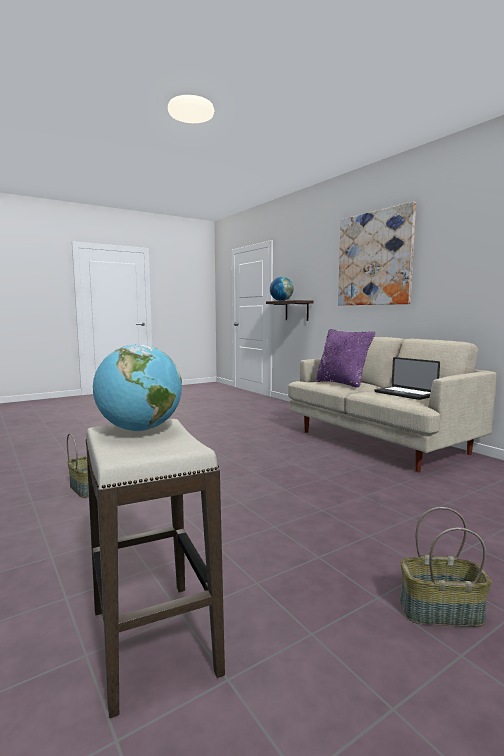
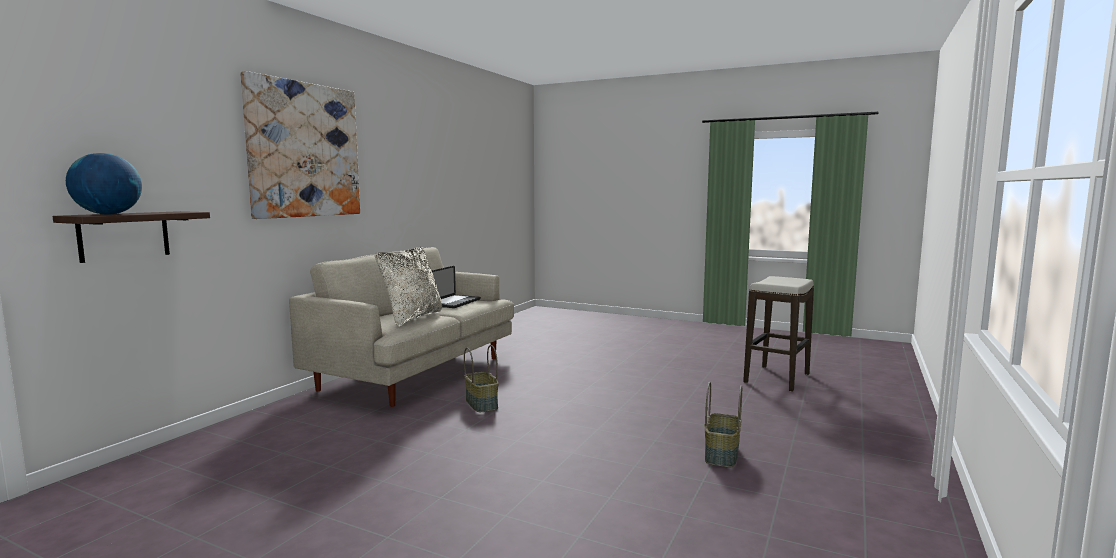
camera: 120 degrees left, 0 degrees up
(139, 430) = (780, 282): globe -> none
(342, 384) = (412, 318): purple pillow -> beige pillow
(441, 612) = (667, 348): basket -> basket (482, 404)

